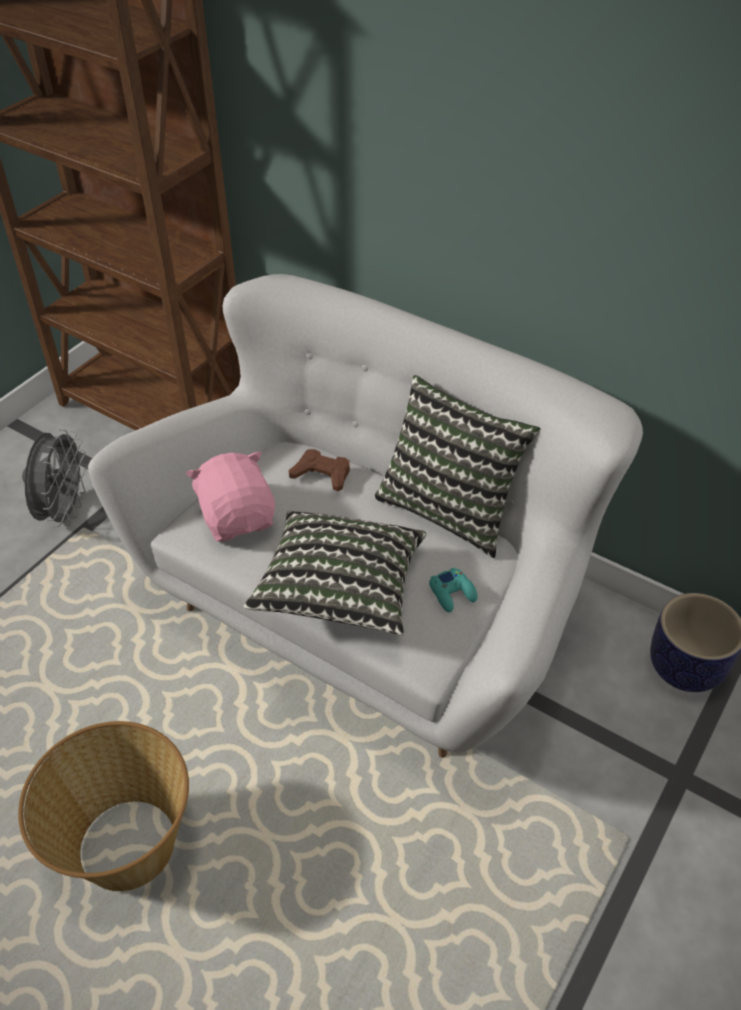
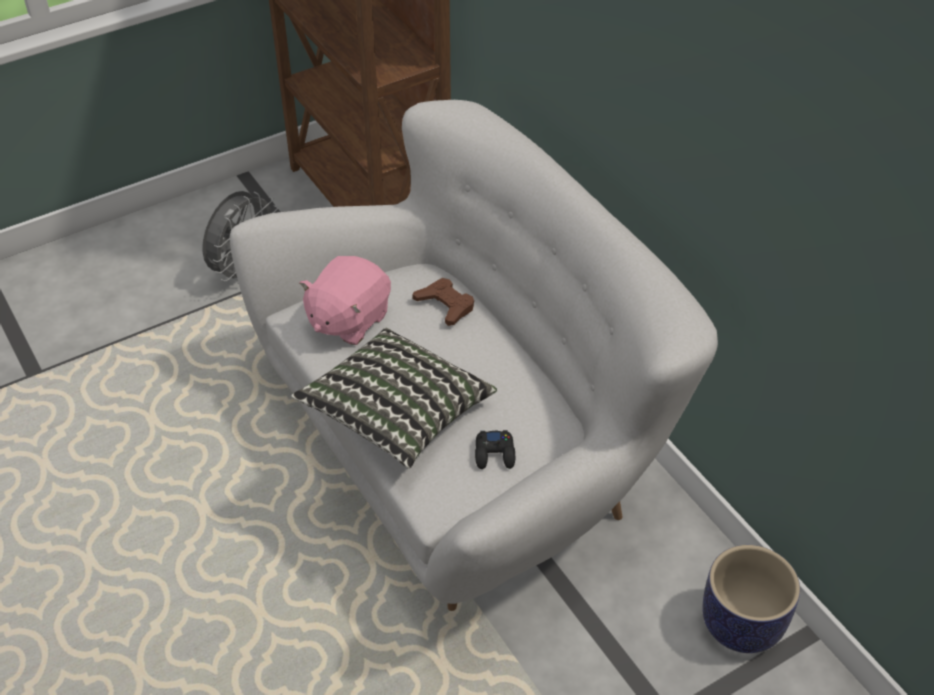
camera: 25 degrees right, 0 degrees up
(126, 846) = (145, 573): basket -> none
(238, 517) = (348, 320): pink plush toy -> pink plush toy turned 150 degrees counterclockwise
(450, 507) = (545, 376): pillow -> none
(452, 593) = (495, 454): turquoise game controller -> black game controller

